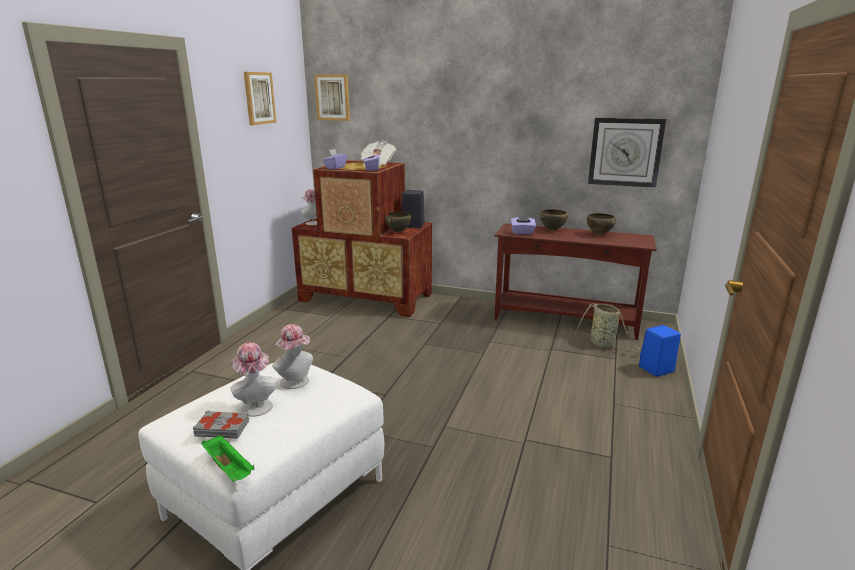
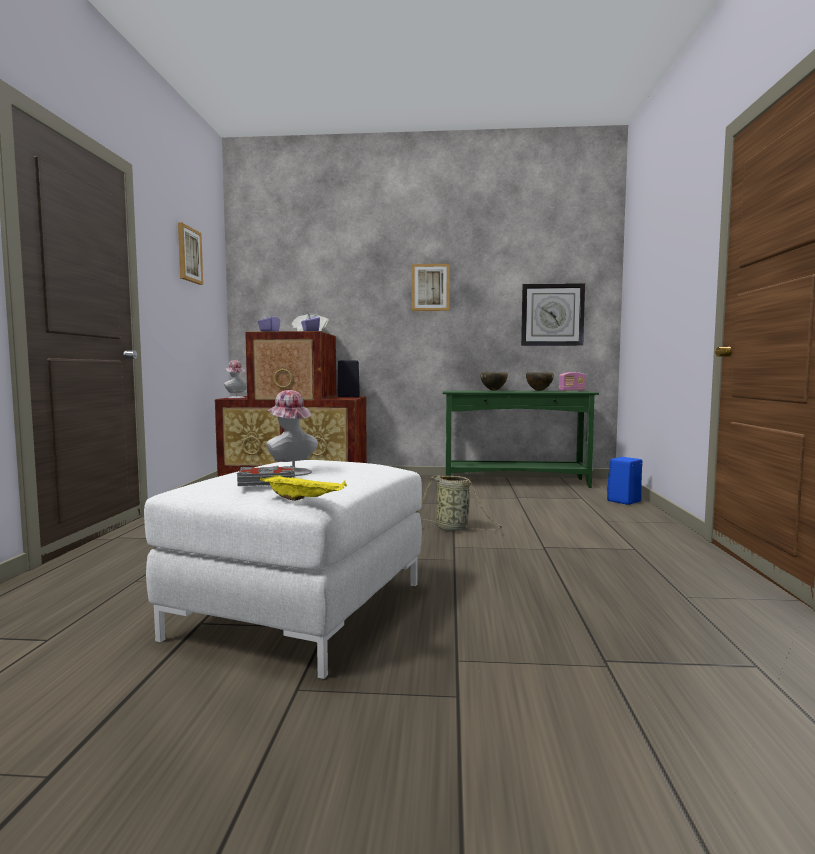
camera: 15 degrees left, 15 degrees down
(229, 469) = (304, 500): green tray -> yellow tray
(296, 383) = (322, 462): hat -> none
(333, 97) = (256, 272): picture -> picture (430, 287)
(398, 231) = (338, 398): brown bowl -> none
(522, 233) = (468, 391): purple tissue box -> none
(566, 320) = (515, 482): brown console table -> green console table
(603, 344) = (563, 492): basket -> basket (454, 529)
(633, 238) = (572, 391): none -> radio

